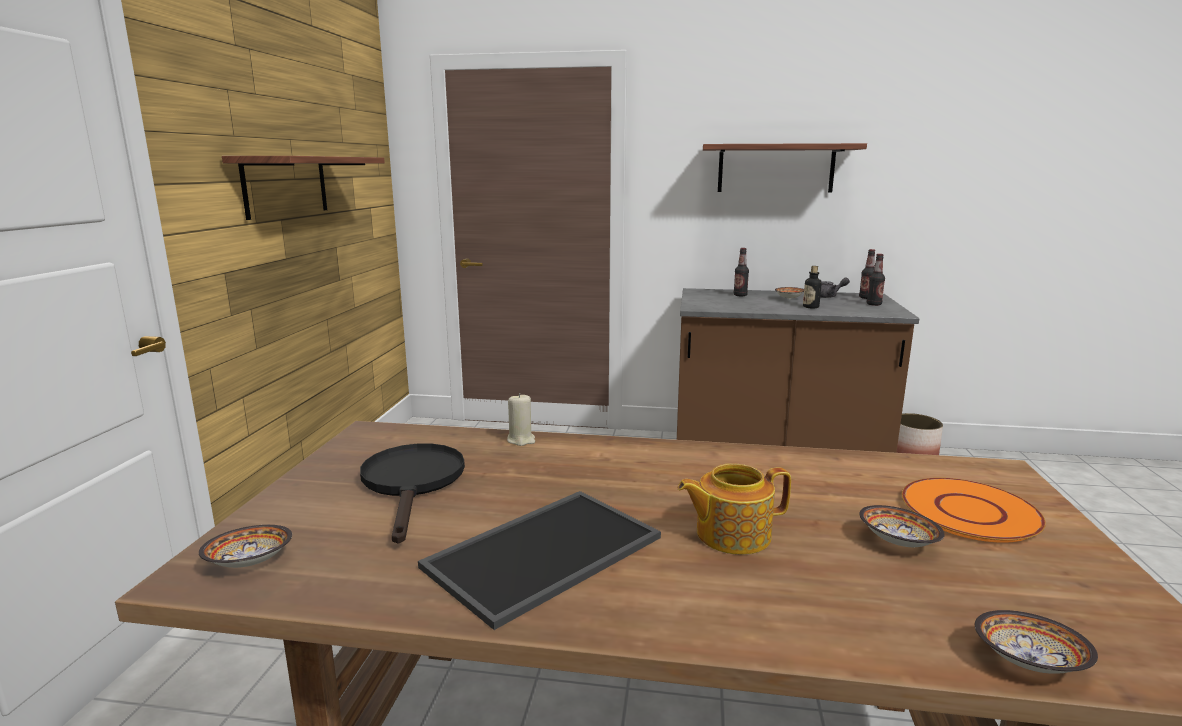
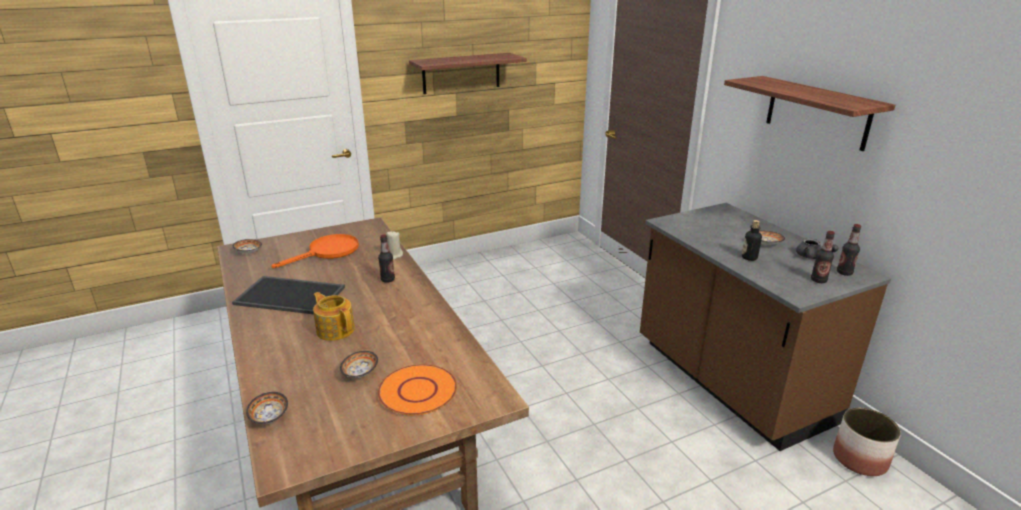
camera: 55 degrees right, 10 degrees up
(413, 483) = (328, 252): black frying pan -> orange frying pan
(740, 295) = (740, 225): bottle -> bottle (387, 280)

